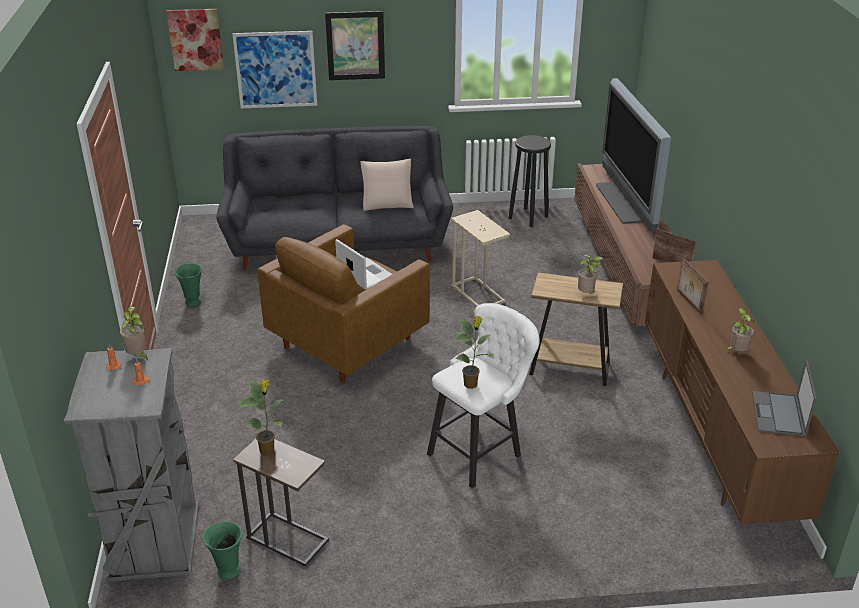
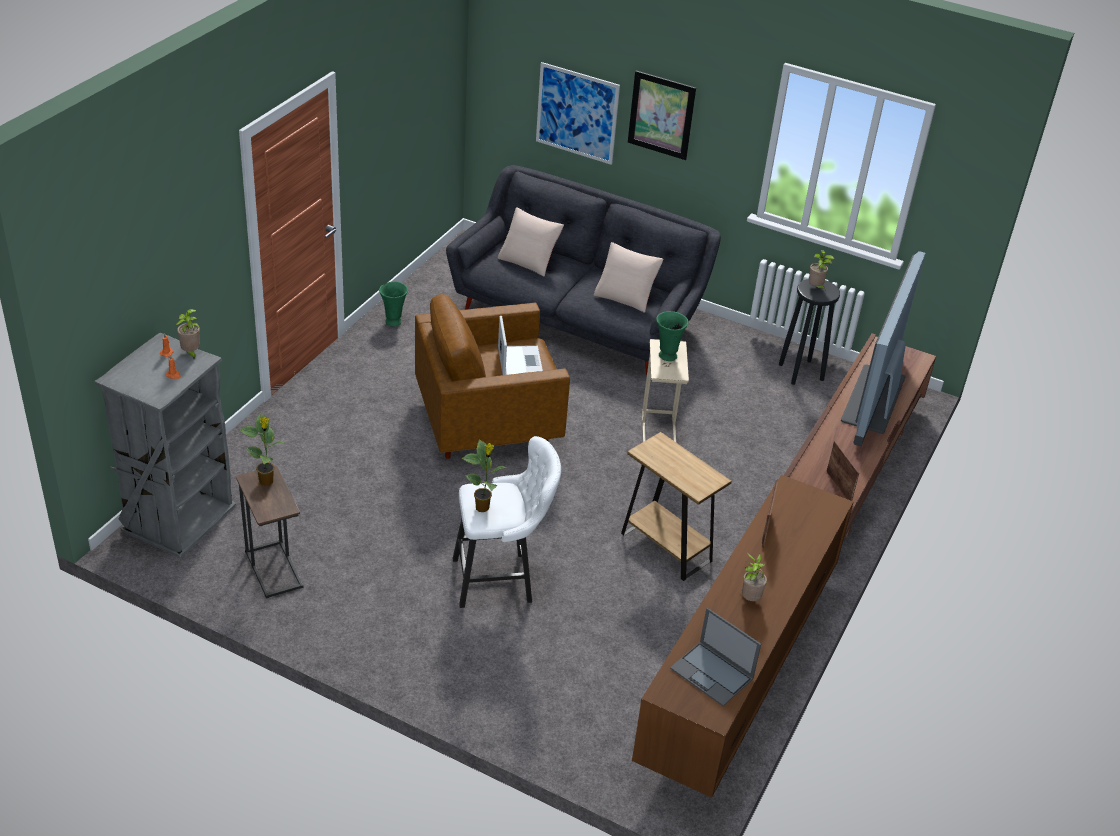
camera: 30 degrees right, 5 degrees up
(195, 39) = (506, 57): picture -> none
(227, 571) = (208, 570): green vase -> green vase (667, 355)
(288, 205) = (529, 260): none -> beige pillow
(586, 294) = (681, 475): potted plant -> potted plant (816, 288)
(779, 414) = (712, 674): laptop -> laptop turned 90 degrees counterclockwise

